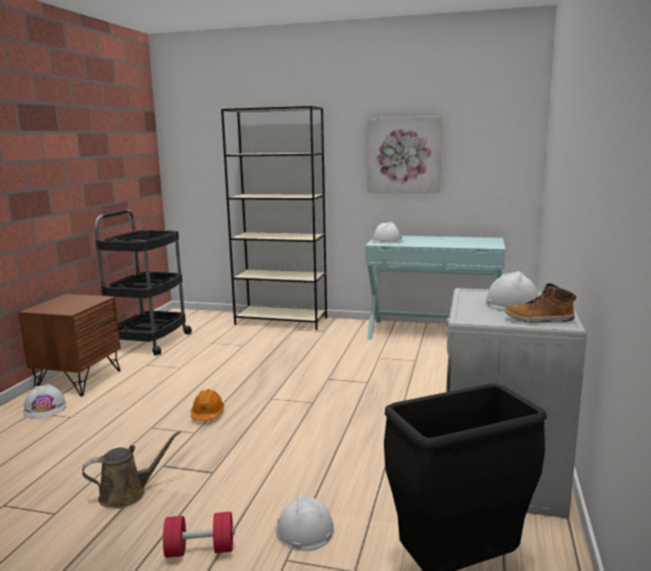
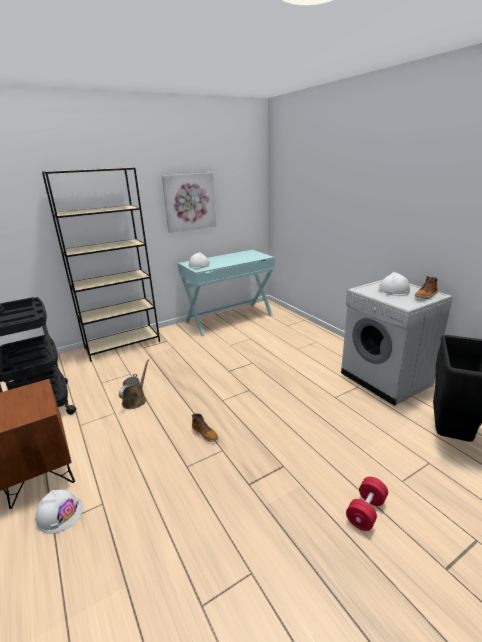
camera: 45 degrees left, 10 degrees up
(127, 494) = (266, 518): brown watering can -> brown watering can (136, 400)
(207, 414) = (205, 433): orange hard hat -> boot
(304, 530) = (379, 460): white hard hat -> none

